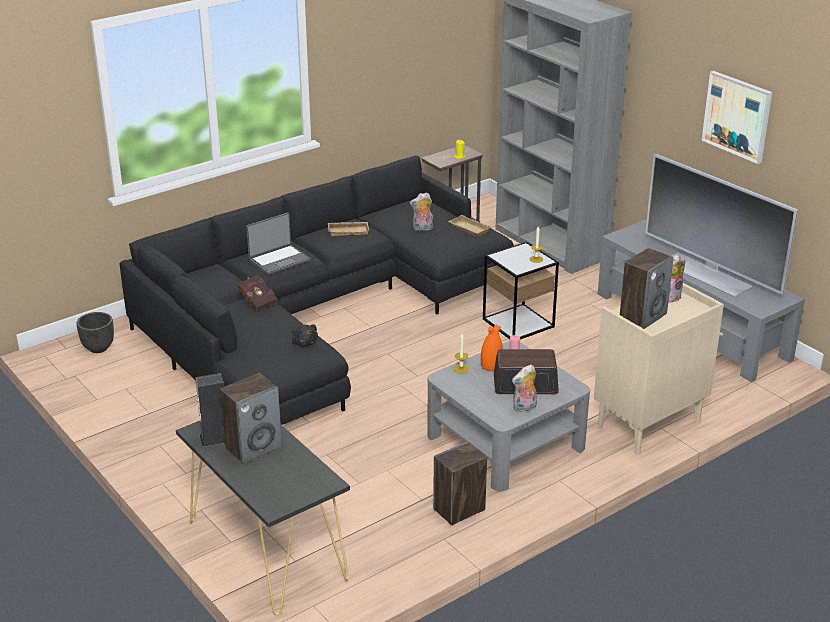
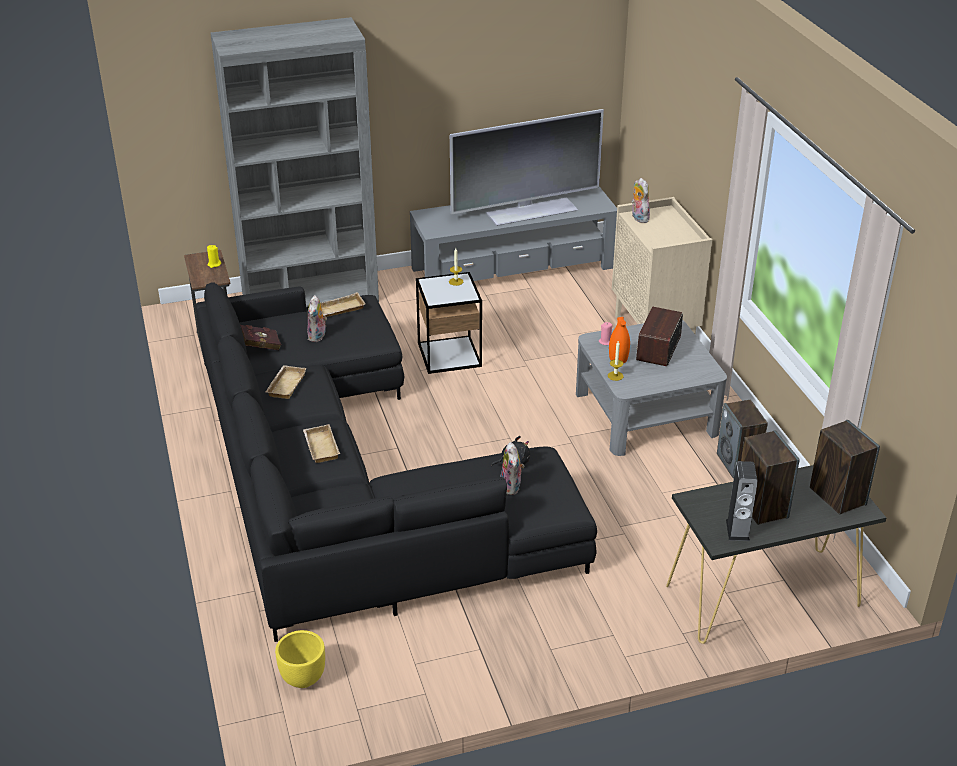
camera: 70 degrees left, 5 degrees up
(98, 348) = (302, 678): black planter -> yellow planter
(257, 301) = (403, 480): red book -> red book (258, 346)
(279, 260) = (320, 447): laptop -> beige tray
(524, 408) = (695, 357): plush toy -> plush toy (512, 487)
(643, 316) = (664, 237): speaker -> speaker (837, 496)
(737, 116) = (497, 64): picture -> none

